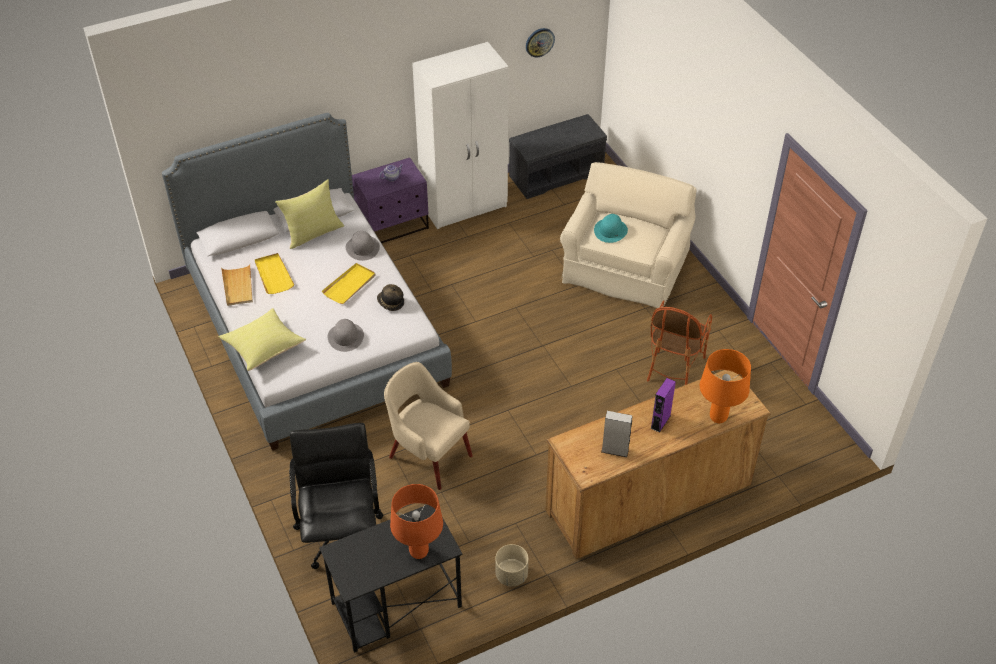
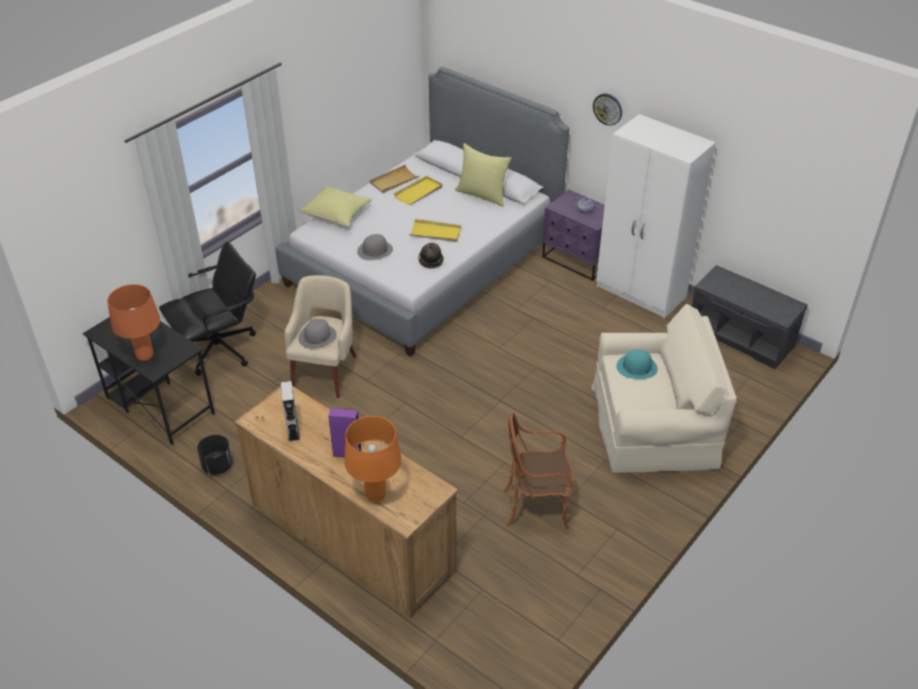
camera: 65 degrees right, 5 degrees down
(362, 247) = (485, 224): grey hat -> grey hat (317, 336)
(511, 575) = (217, 466): beige planter -> black planter
(539, 42) = (775, 184): wall clock -> wall clock (608, 109)

